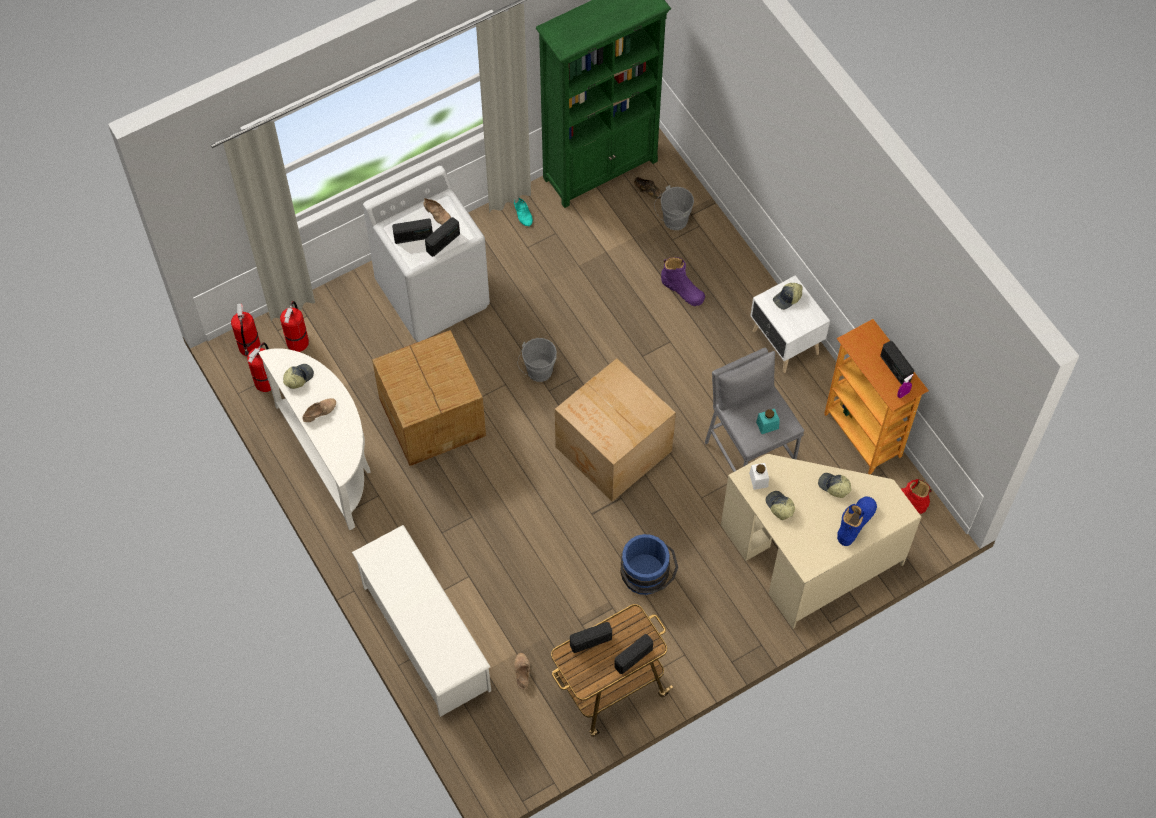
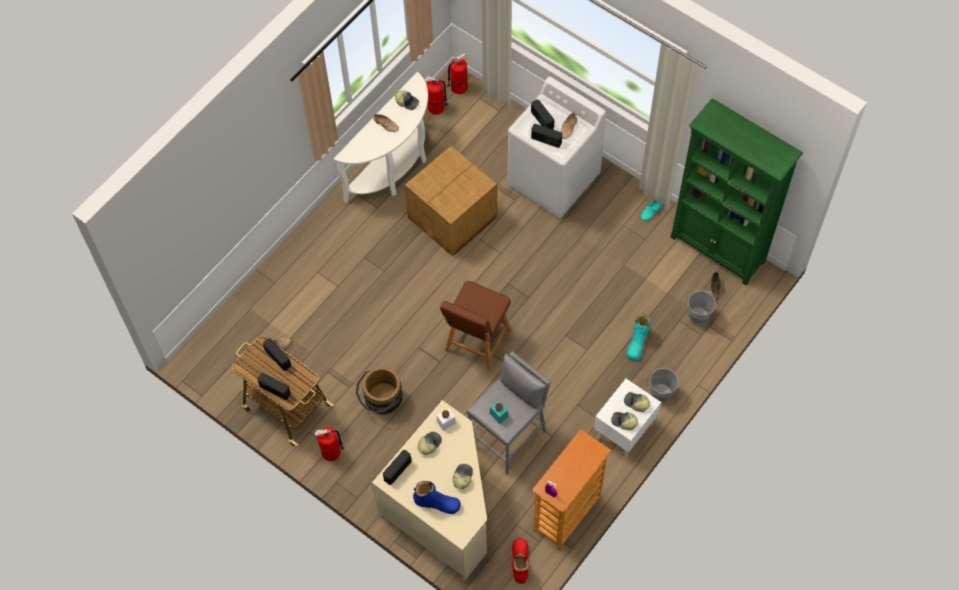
camera: 70 degrees right, 0 degrees up
(298, 341) = (476, 113): fire extinguisher -> fire extinguisher (332, 452)
(425, 637) = (281, 276): white shoe rack -> none
(538, 373) = (519, 271): grey bucket -> grey bucket (658, 393)
(613, 450) = (476, 343): cardboard box -> brown stool
(646, 578) = (381, 401): blue bucket -> brown bucket
(682, 290) = (637, 343): purple boot -> turquoise boot
(805, 319) = (624, 422): none -> cap
(895, 368) = (572, 480): radio -> radio (397, 470)

